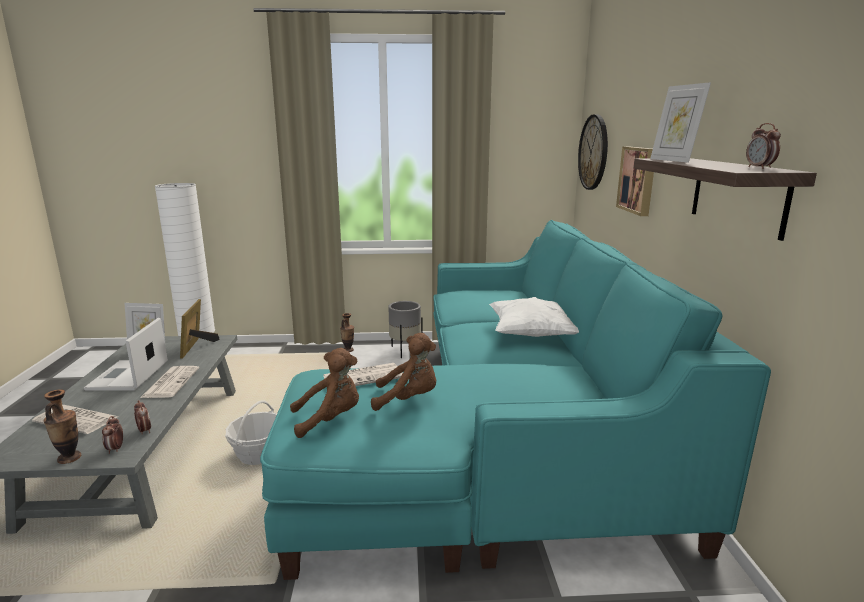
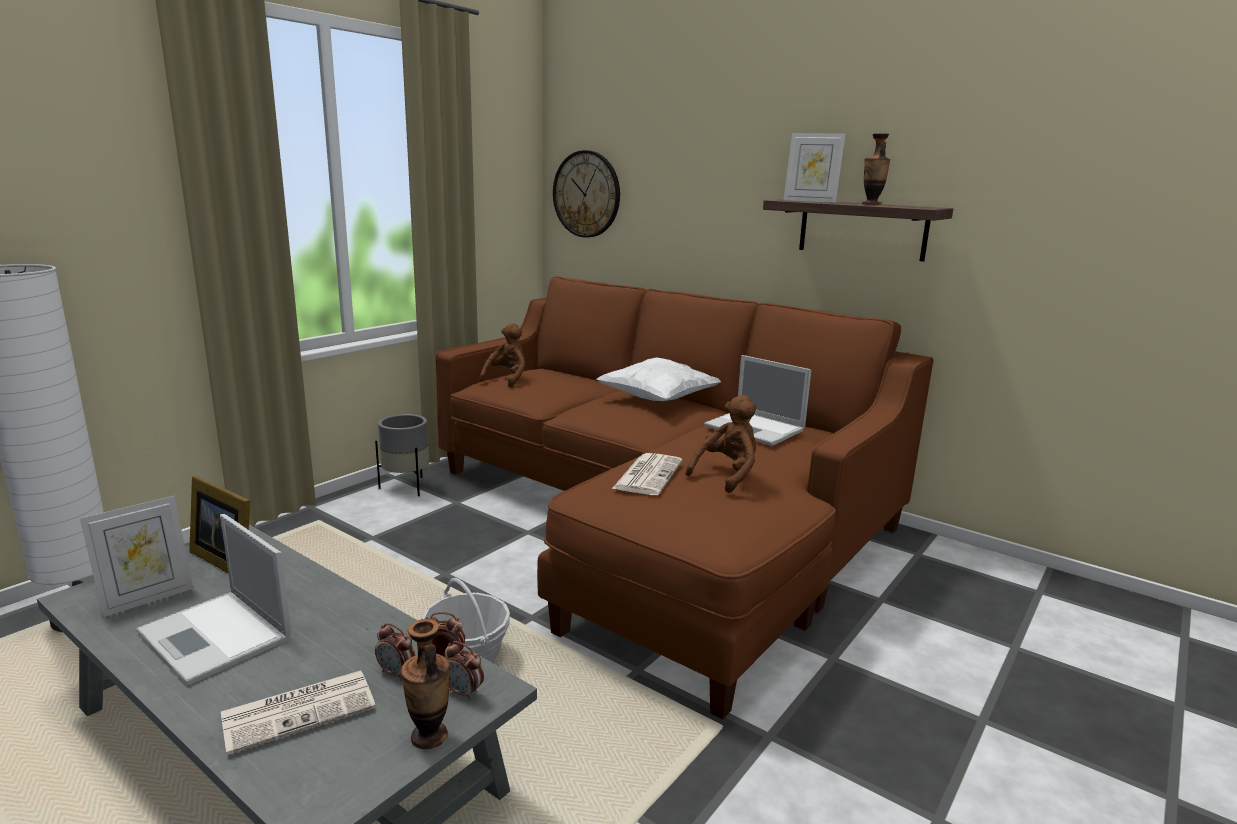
camera: 50 degrees left, 0 degrees up
(171, 382) = (318, 608): newspaper -> none
(330, 419) = (709, 516): brown plush toy -> brown plush toy (507, 379)
(348, 350) = (328, 512): vase -> vase (871, 204)
(505, 437) = (660, 521): turquoise sofa -> brown sofa
(529, 378) = (756, 428): none -> laptop
(638, 180) = (695, 222): picture -> none
(759, 168) = (910, 206): alarm clock -> alarm clock (396, 673)

